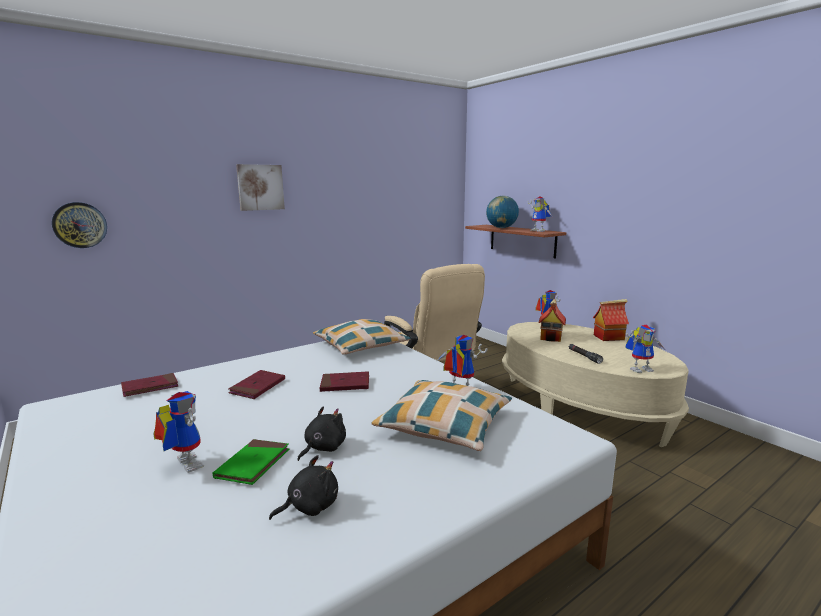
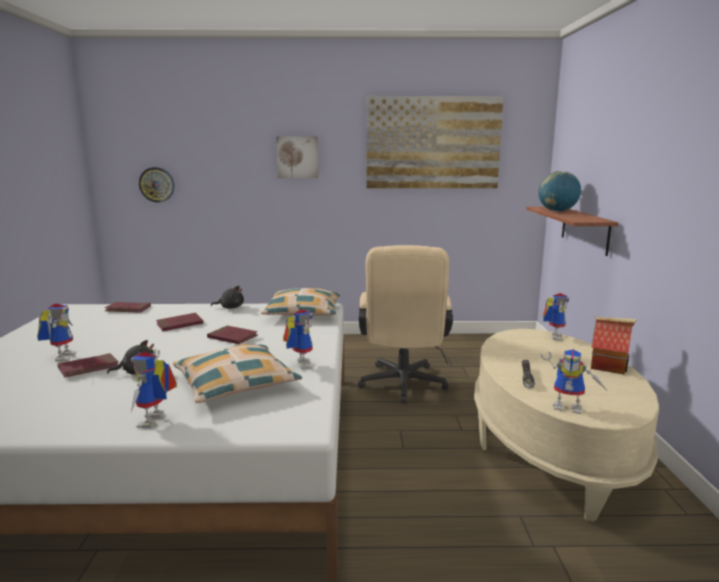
camera: 35 degrees right, 0 degrees up
(253, 464) = (89, 368): green book -> red book
(309, 506) = (68, 399): black plush toy -> black plush toy (230, 307)
(383, 173) = (433, 143): none -> picture
(540, 231) = (588, 218): toy robot -> toy robot (154, 422)
(551, 337) = (531, 350): toy house -> none

